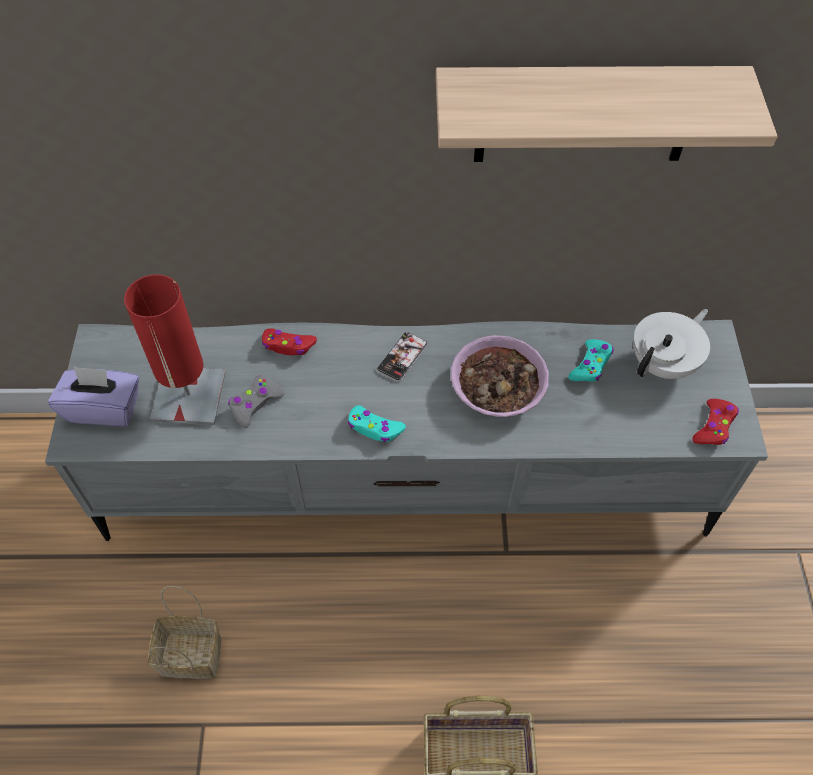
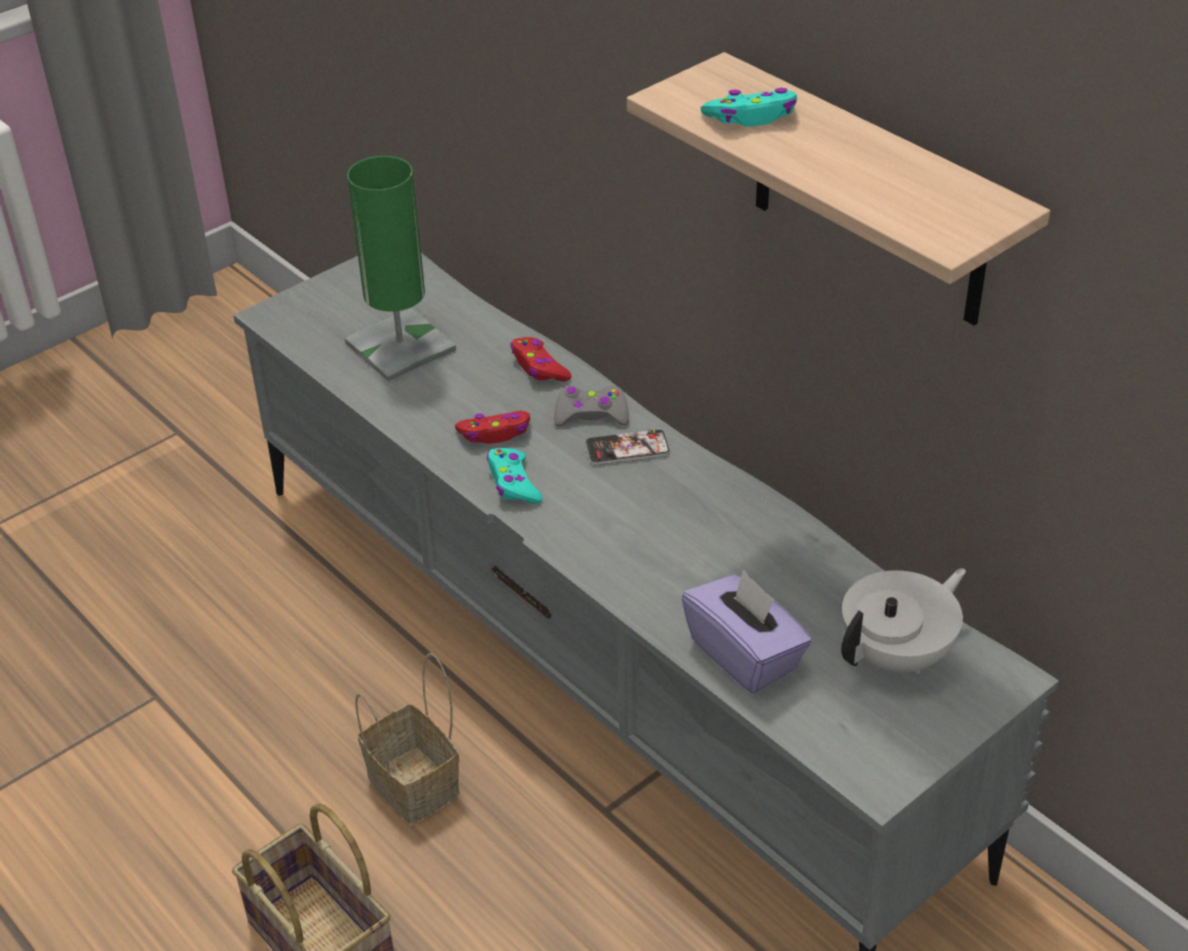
camera: 50 degrees right, 15 degrees down
(104, 408) = (326, 309): purple tissue box -> purple tissue box (745, 654)
(189, 396) = (400, 346): red table lamp -> green table lamp
(193, 654) = (221, 637): basket -> basket (416, 785)
(255, 404) = (443, 390): grey game controller -> grey game controller (591, 414)
(498, 388) = (680, 540): bowl -> none
(590, 365) = (810, 594): turquoise game controller -> turquoise game controller (752, 117)
(664, 364) = (898, 655): white teapot -> white teapot turned 45 degrees counterclockwise
(714, 426) = (862, 750): red game controller -> red game controller (495, 433)

